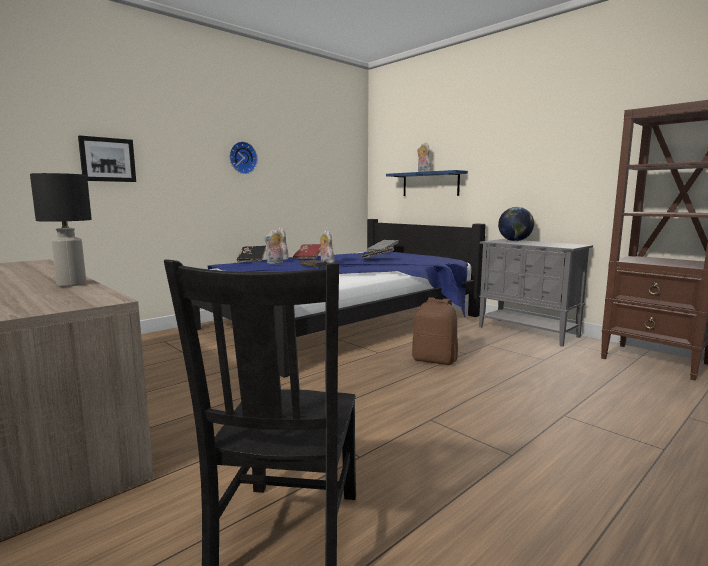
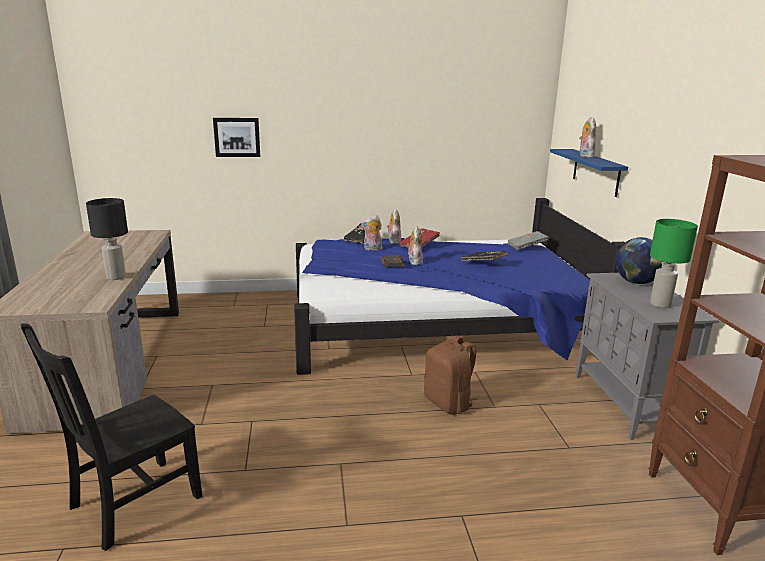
camera: 35 degrees right, 10 degrees up
(242, 158) = (371, 128): wall clock -> none
(552, 244) = (660, 304): none -> green table lamp

